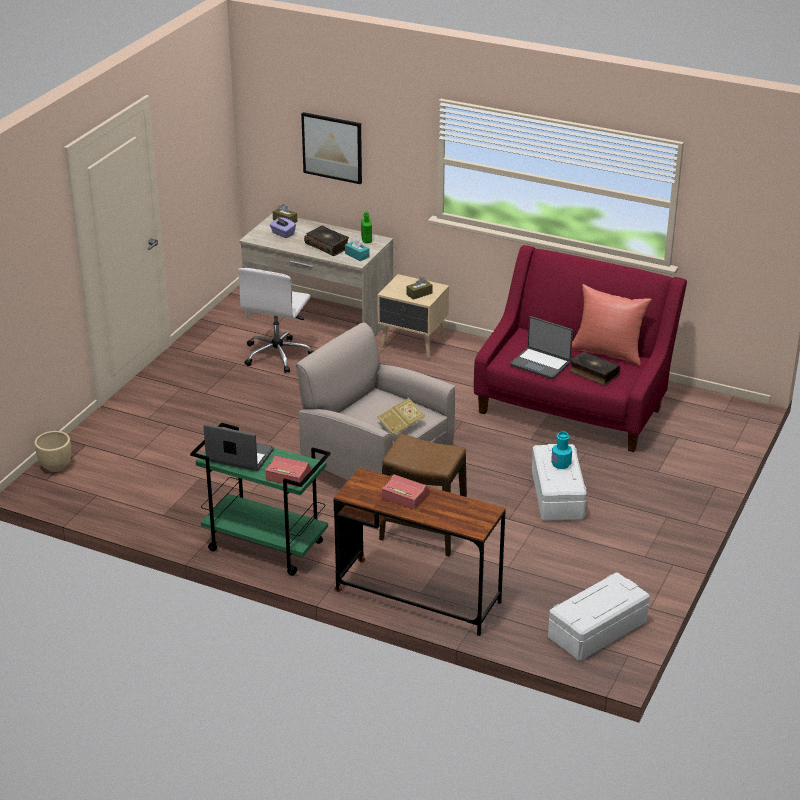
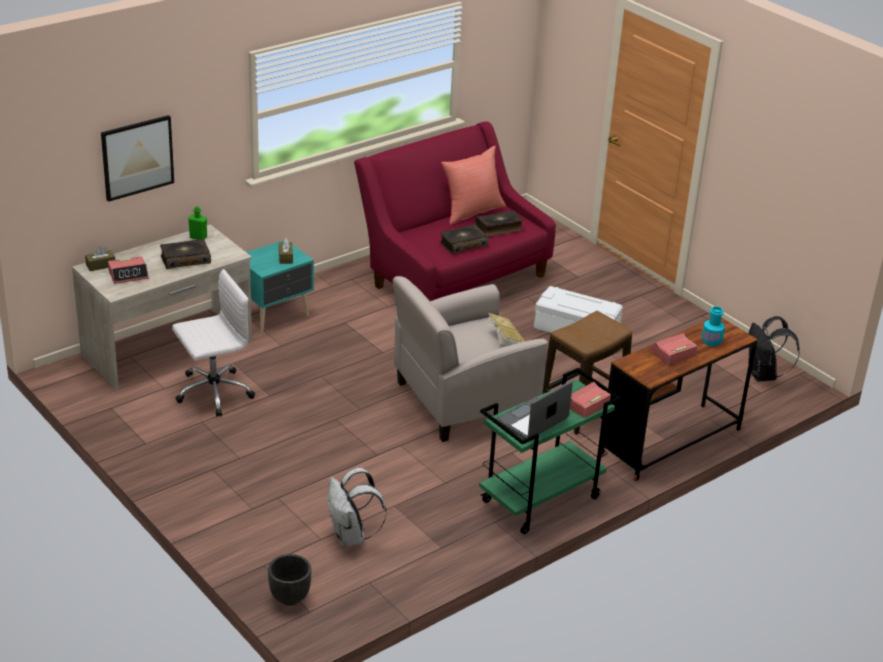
camera: 65 degrees left, 0 degrees up
(56, 467) = (290, 597): beige planter -> black planter
(145, 470) = (351, 537): none -> white backpack
(278, 355) = (212, 392): white office chair -> white office chair turned 75 degrees counterclockwise
(283, 234) = (128, 275): purple tissue box -> alarm clock
(357, 255) = (223, 251): turquoise tissue box -> none
(413, 344) = (275, 315): beige nightstand -> turquoise nightstand
(541, 364) = (463, 244): laptop -> book
(561, 464) = (576, 300): turquoise bottle -> turquoise bottle (711, 341)
(597, 631) = (763, 375): white storage box -> black backpack

